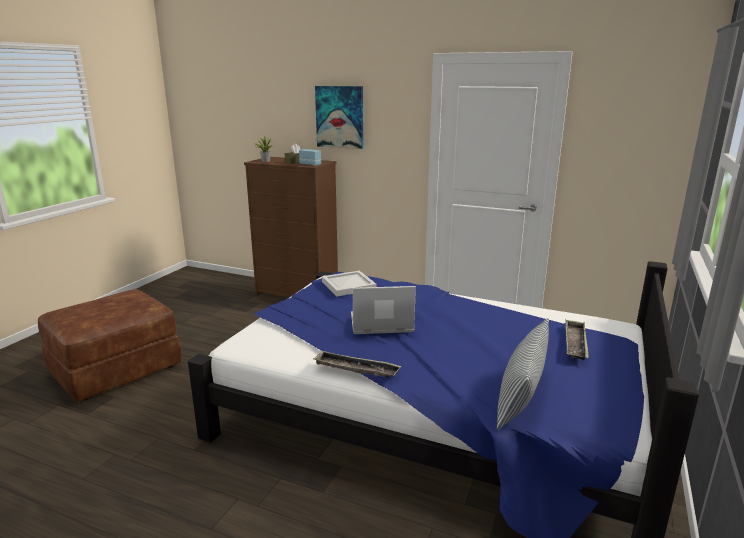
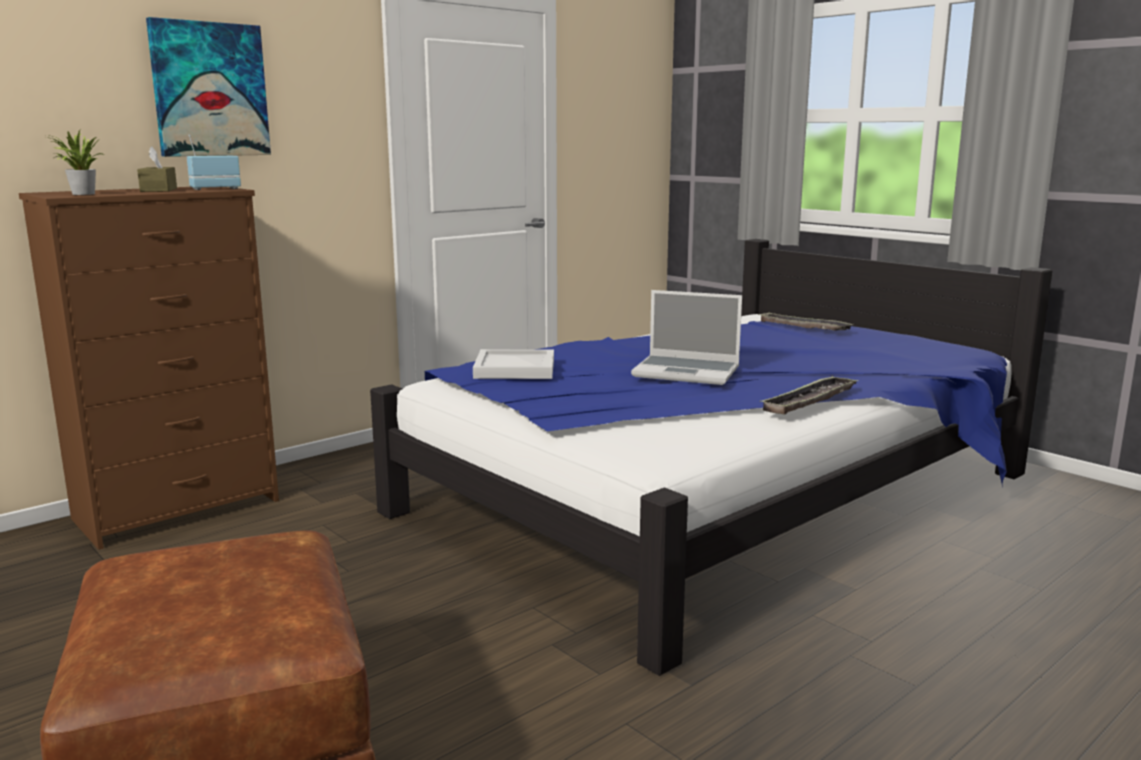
camera: 65 degrees left, 5 degrees down
(380, 324) = (687, 372): laptop -> laptop turned 90 degrees counterclockwise
(521, 396) = (908, 359): pillow -> none

